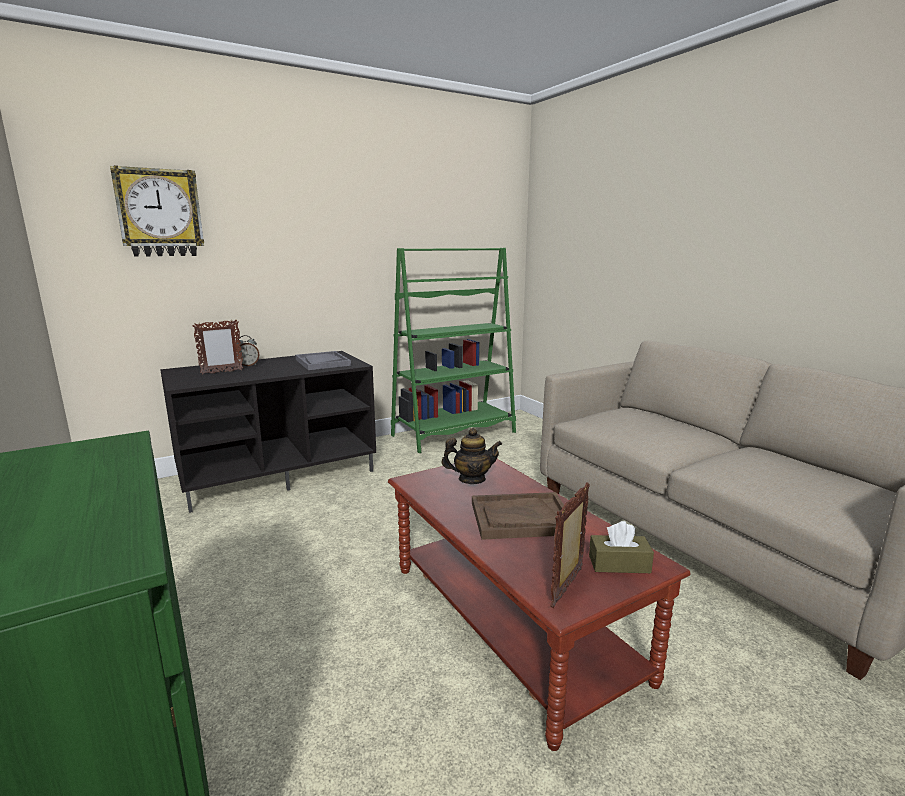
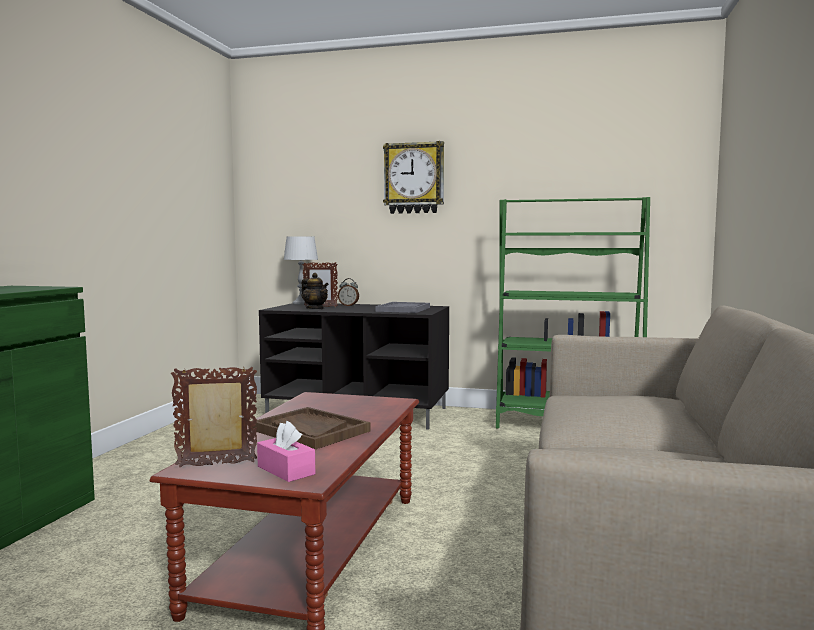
camera: 45 degrees right, 10 degrees down
(160, 213) = (311, 177): wall clock -> wall clock (414, 178)
(180, 371) = (301, 304): none -> grey table lamp
(471, 479) = (352, 405): teapot -> teapot (315, 309)
(619, 564) = (286, 470): brown tissue box -> pink tissue box

